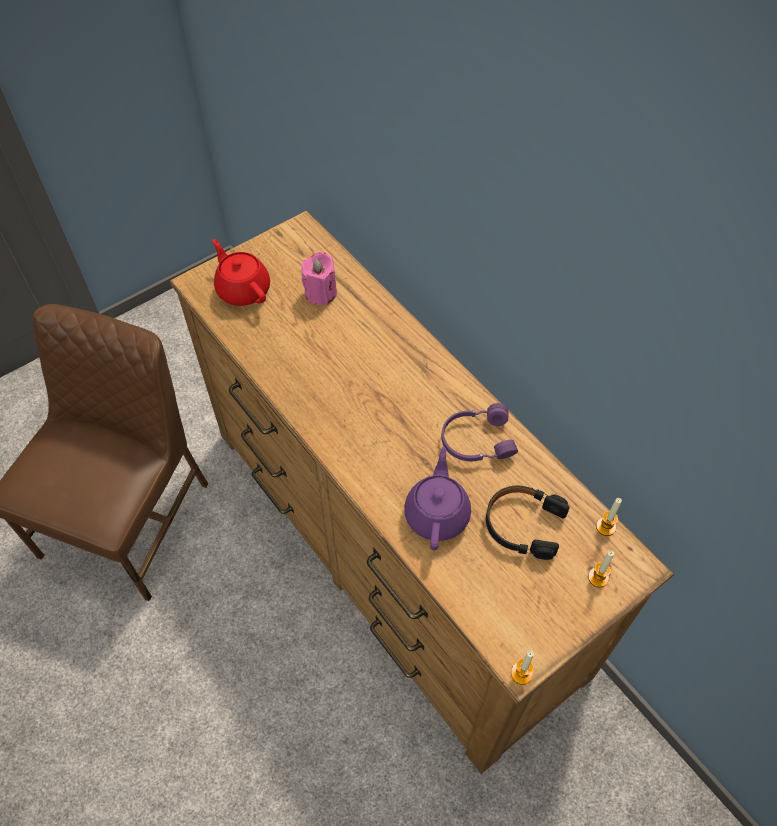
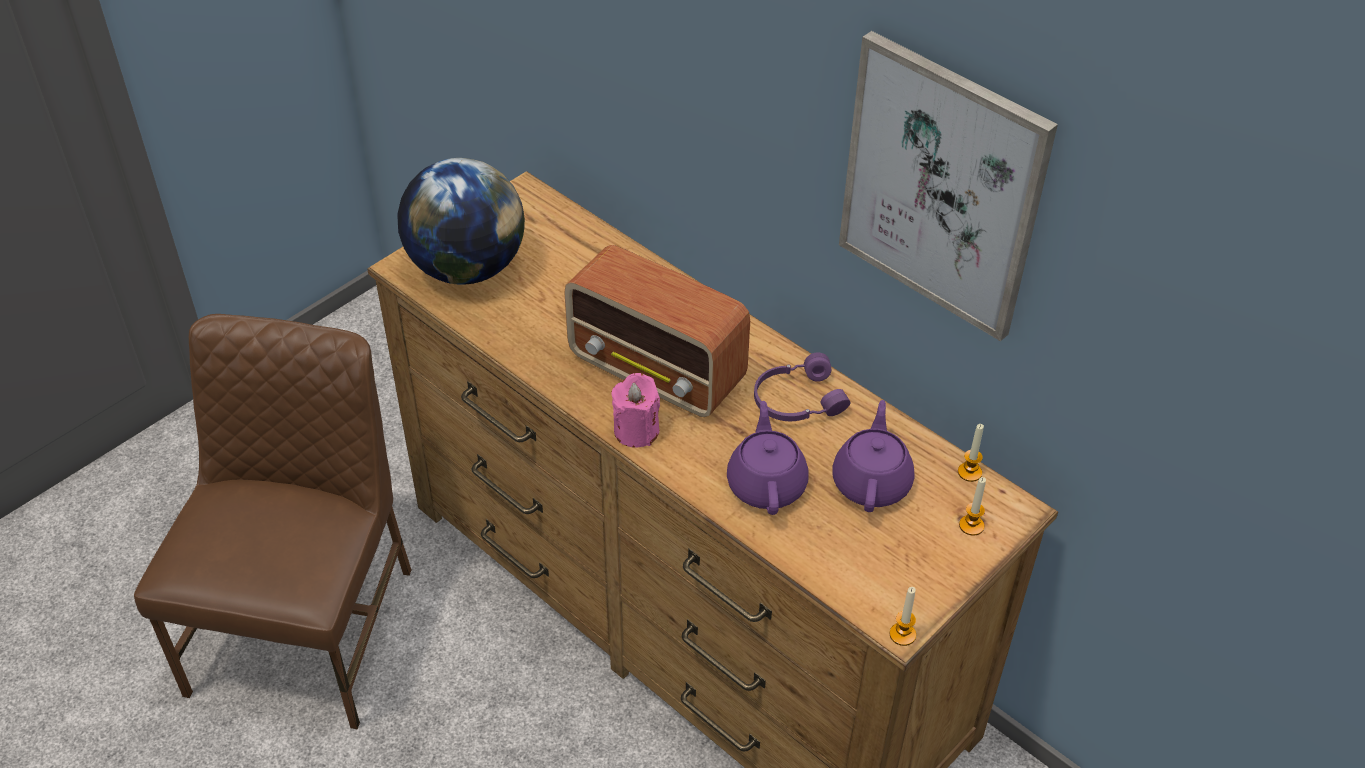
camera: 10 degrees left, 10 degrees down
(243, 289) = (466, 268): red teapot -> globe
(321, 293) = (567, 261): pink candle -> pink candle (636, 430)
(371, 400) = (658, 372): none -> radio
(523, 524) = (872, 482): black headphones -> purple teapot
(615, 305) = (942, 186): none -> picture

